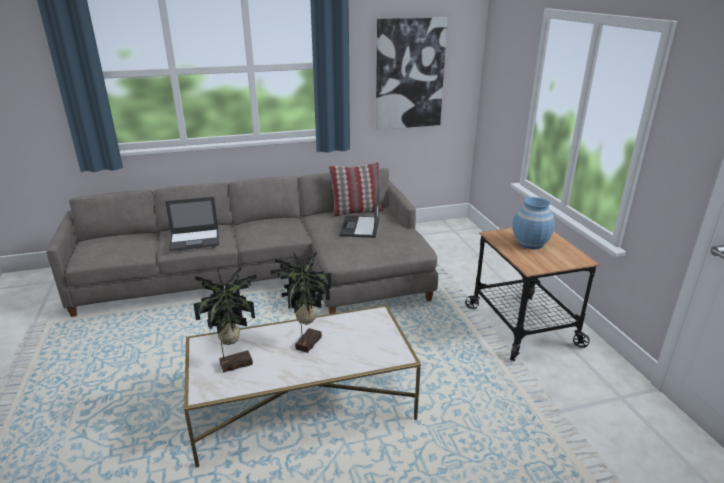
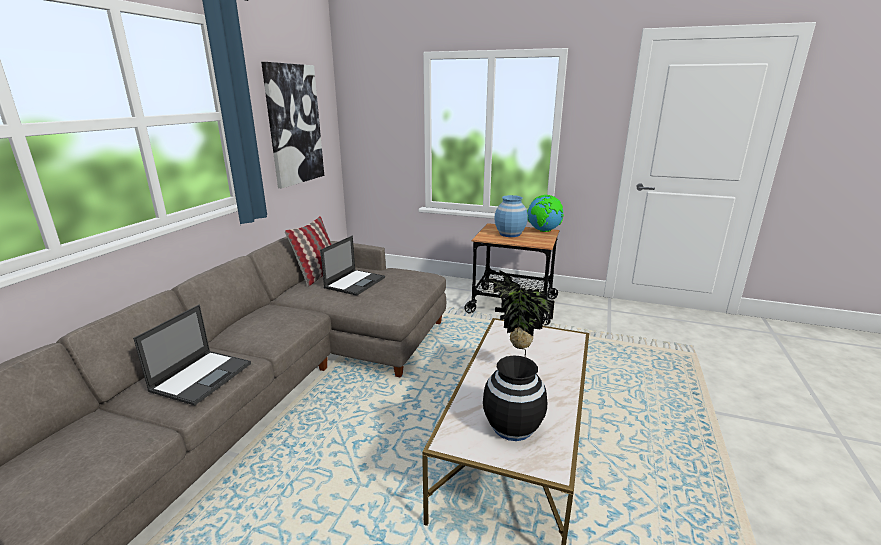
camera: 55 degrees left, 5 degrees down
(235, 363) = (513, 427): potted plant -> black vase
(360, 227) = (355, 282): laptop -> laptop turned 105 degrees counterclockwise
(575, 257) = (543, 231): none -> globe

